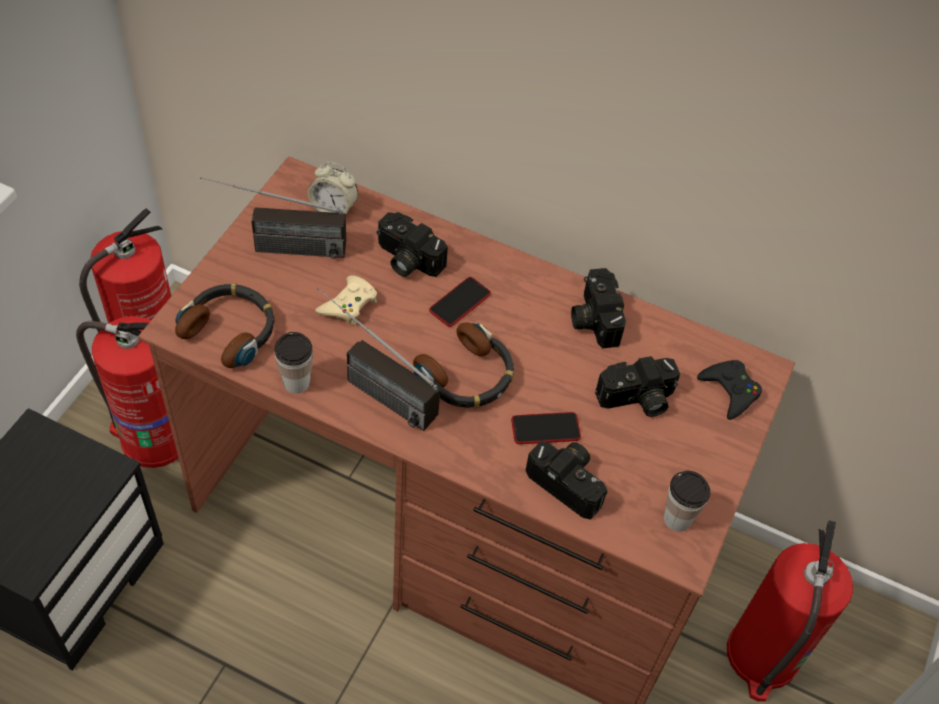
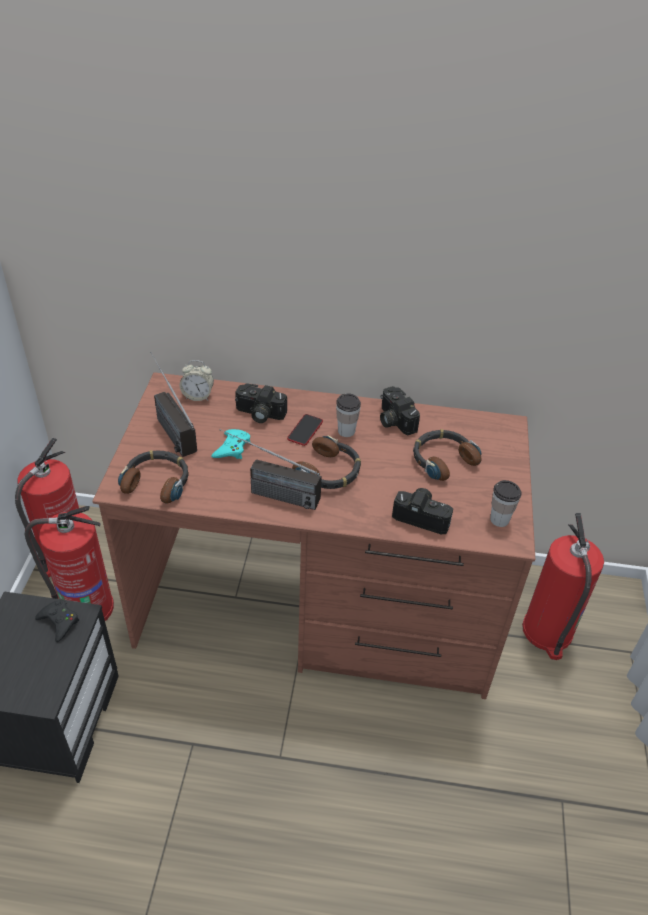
camera: 15 degrees left, 10 degrees down
(276, 247) = (168, 426): radio -> radio turned 75 degrees clockwise
(296, 382) = (216, 502): cup -> cup (346, 431)
(349, 304) = (232, 448): beige game controller -> turquoise game controller
(545, 429) = (393, 489): phone -> none
(637, 400) = (442, 459): camera -> headphones
(730, 391) = (496, 440): black game controller -> black game controller (59, 622)

